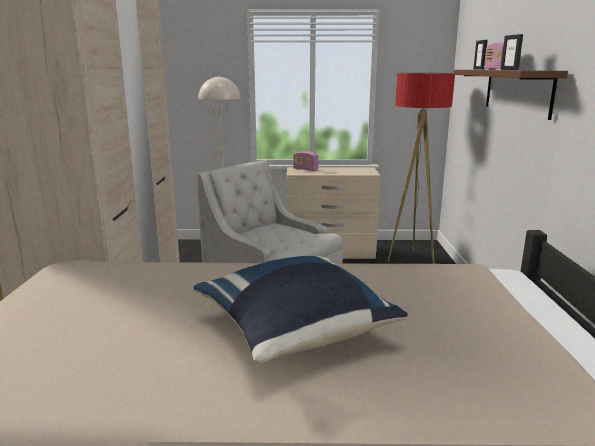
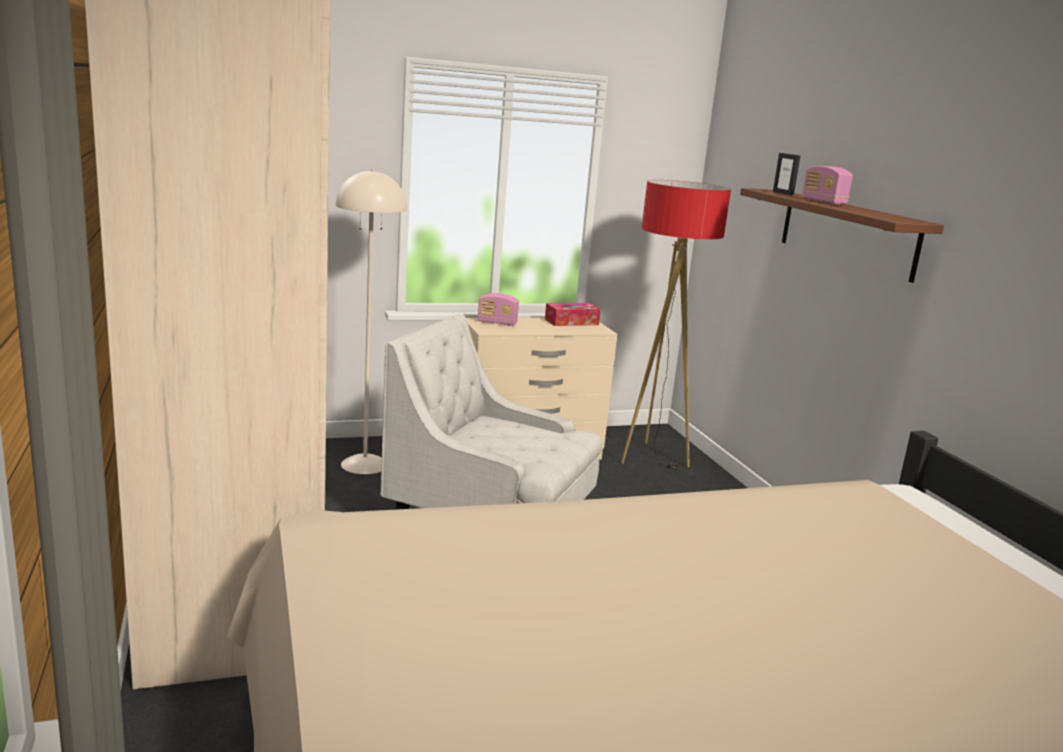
camera: 20 degrees left, 0 degrees up
(296, 332) = (764, 600): blue pillow -> none
(356, 169) = (571, 322): none -> tissue box
(509, 69) = (855, 210): picture frame -> none

